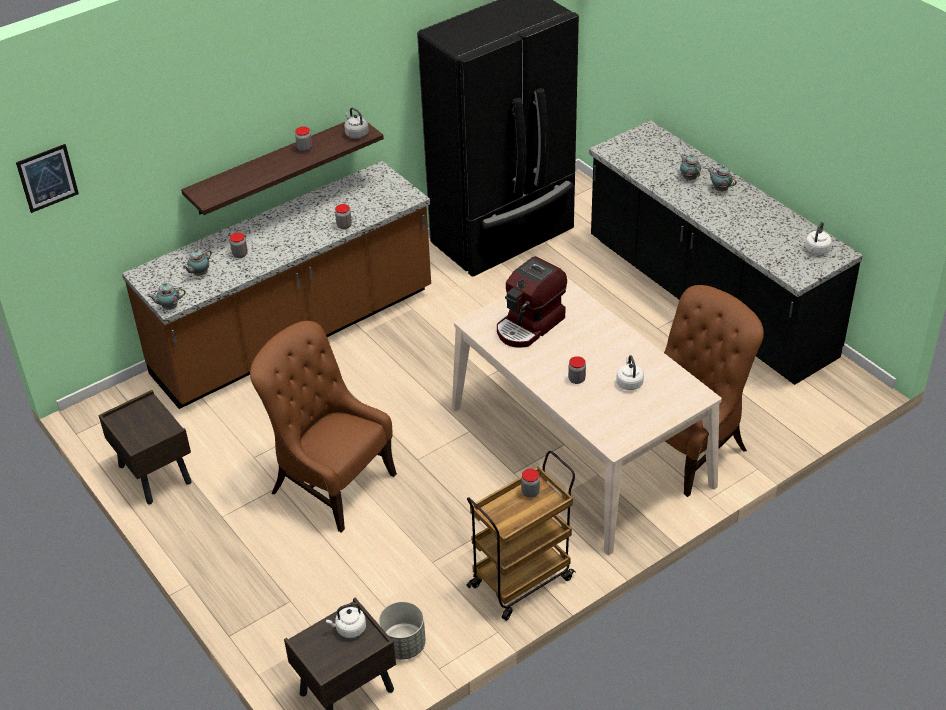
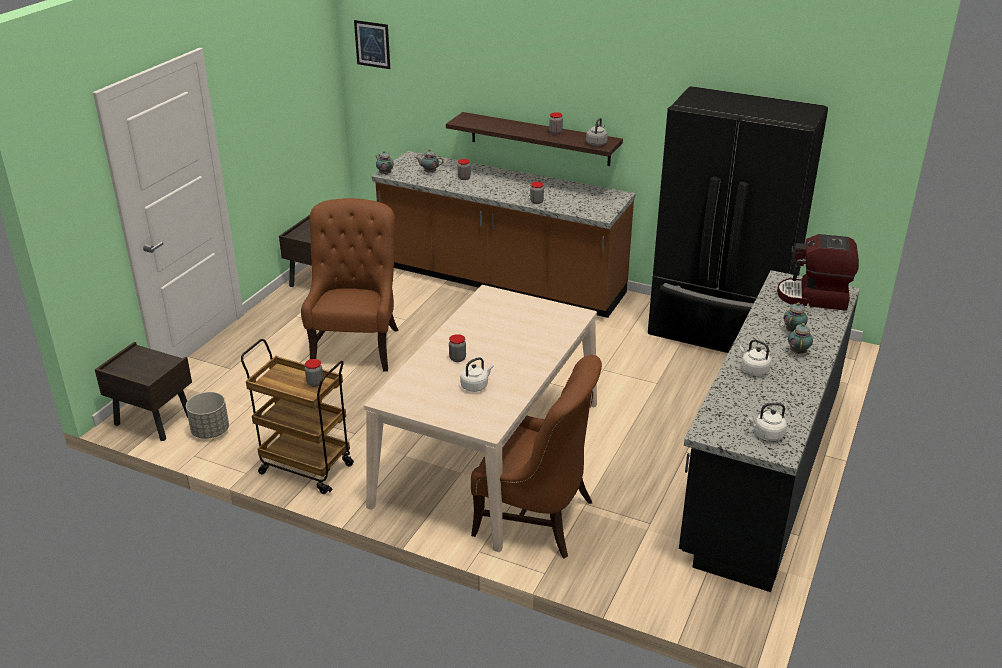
camera: 60 degrees right, 10 degrees down
(349, 629) = (156, 366): white kettle -> white kettle (753, 370)
(530, 325) = (508, 318): coffee machine -> coffee machine (814, 297)

